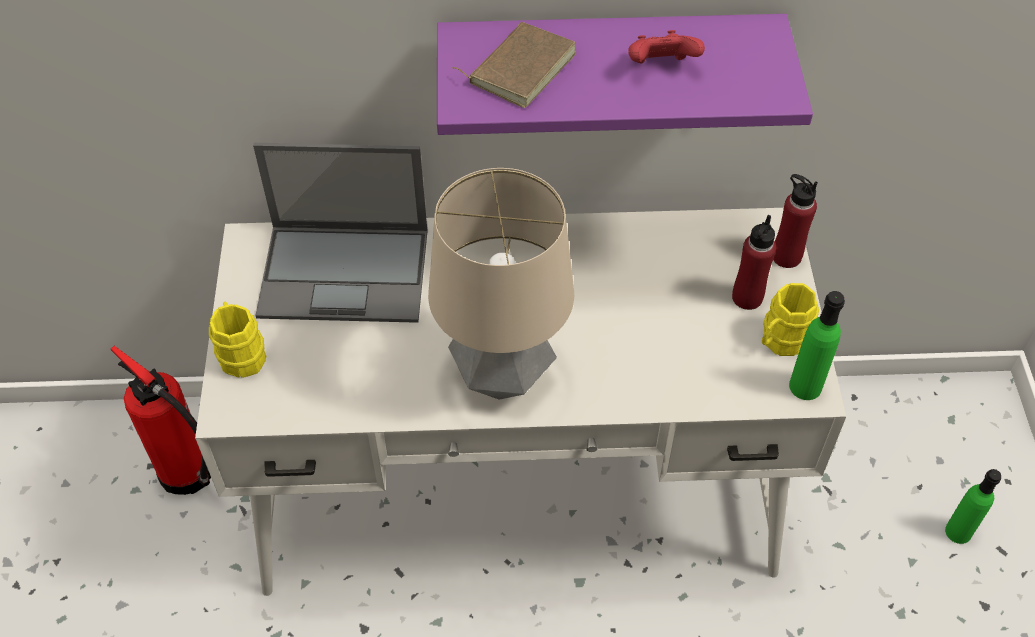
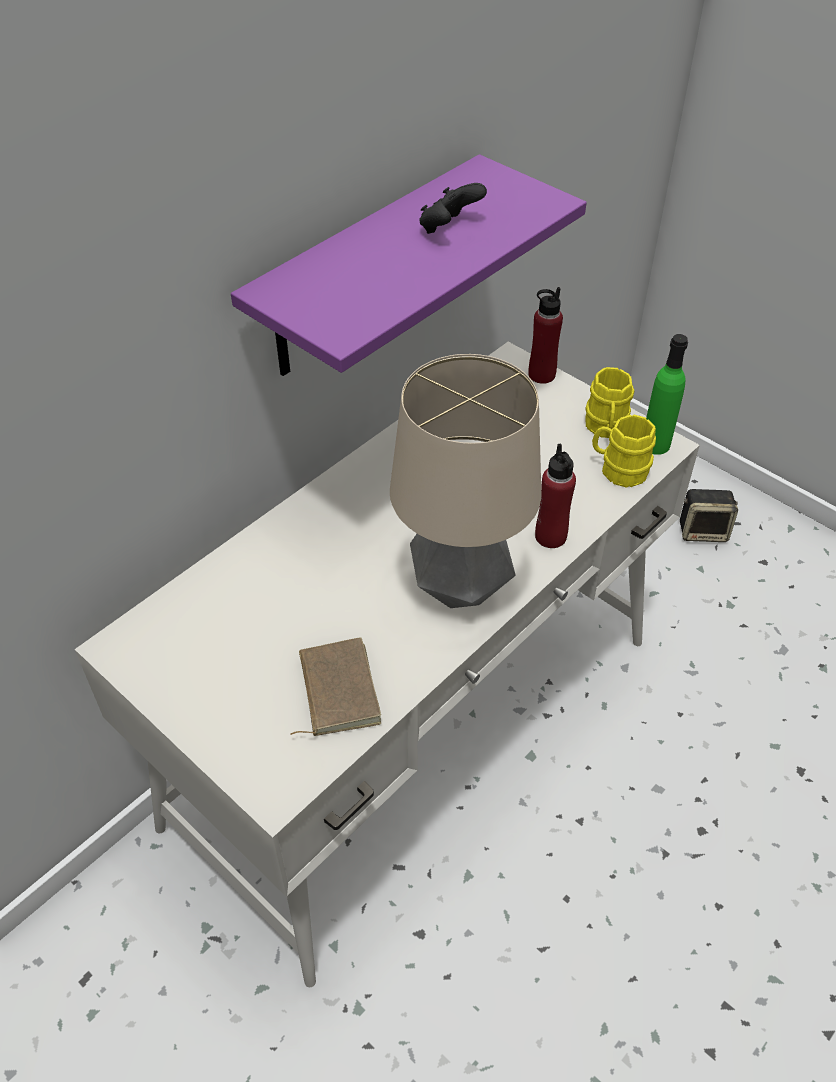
camera: 45 degrees left, 5 degrees down
(189, 476) = (133, 956): fire extinguisher -> none
(241, 352) = (226, 737): yellow mug -> yellow mug (618, 470)
(347, 273) = (240, 606): laptop -> none
(520, 67) = (347, 285): brown book -> brown book (335, 690)
(661, 67) = (449, 228): red game controller -> black game controller
(747, 297) = (551, 416): red bottle -> red bottle (550, 536)
(958, 532) = (703, 531): green bottle -> speaker

